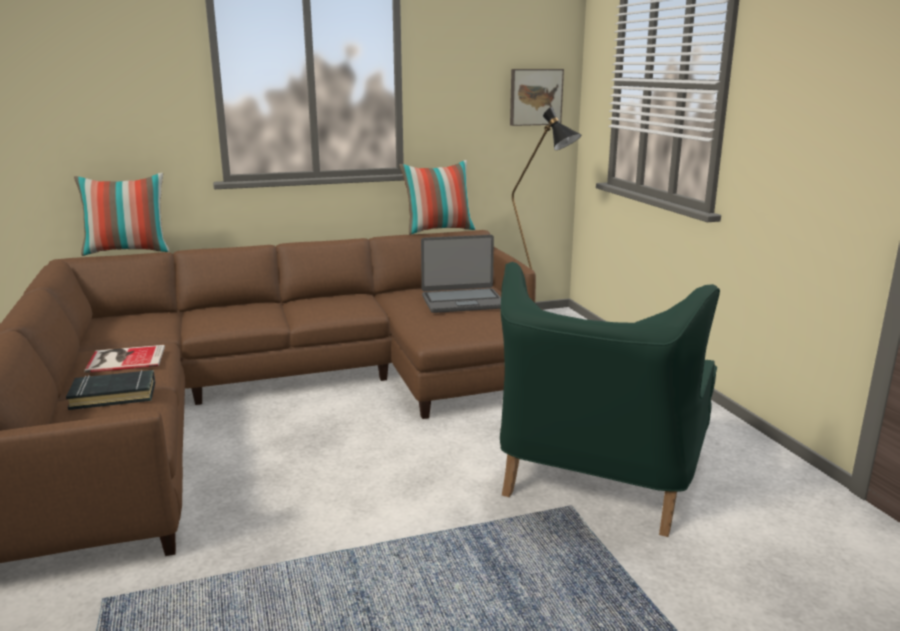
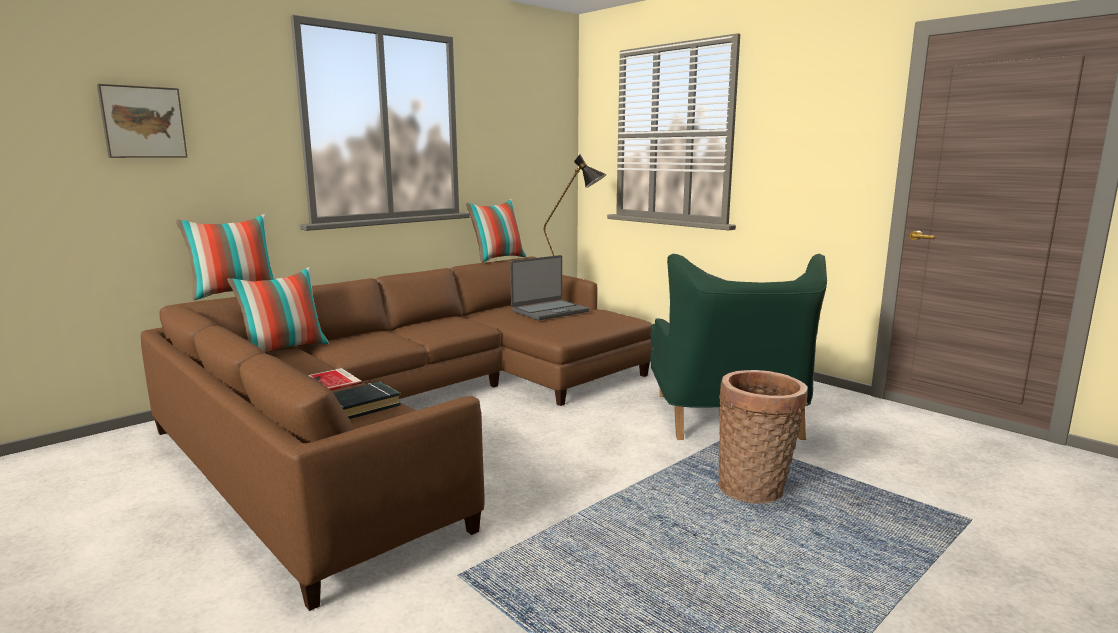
camera: 25 degrees left, 5 degrees down
(158, 312) = (284, 349): none -> pillow
(516, 590) = (755, 489): none -> basket
(535, 97) = (549, 148): picture -> picture (143, 122)

